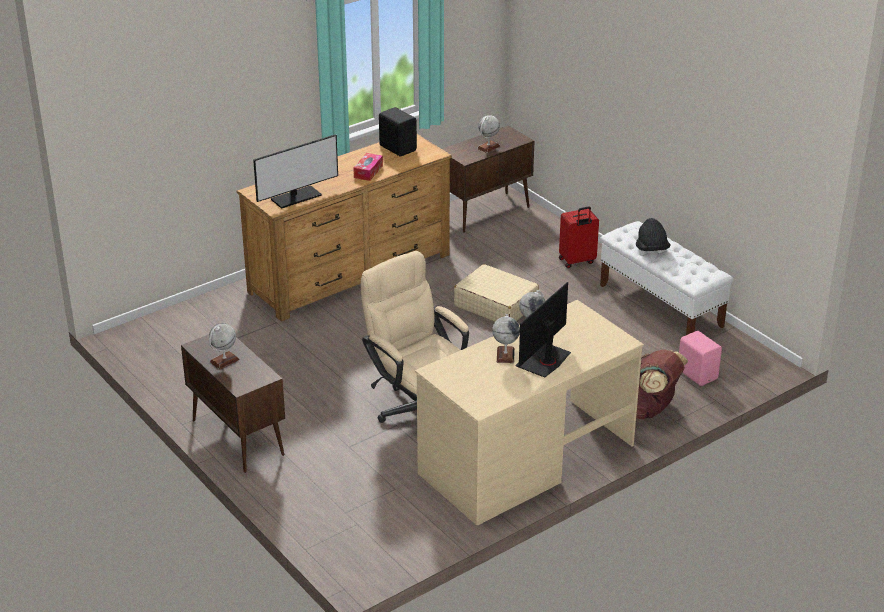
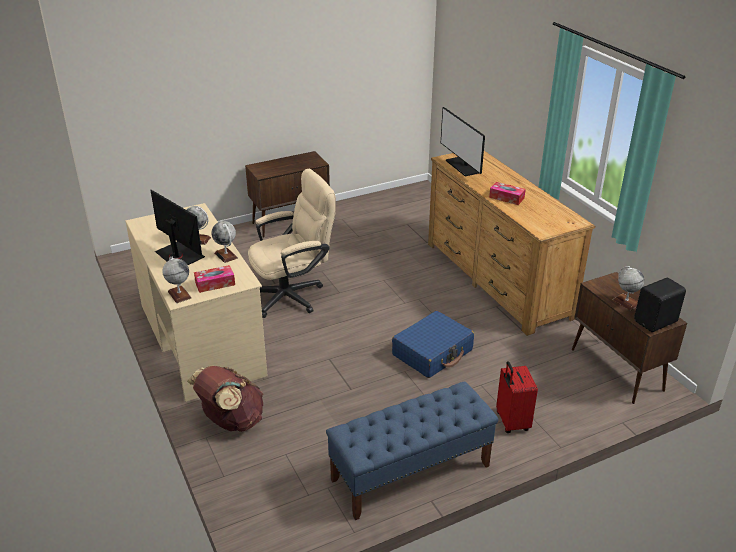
camera: 100 degrees right, 0 degrees up
(224, 361) = (288, 162): globe -> globe (179, 295)
(398, 148) = (554, 215): black speaker -> black speaker (656, 322)
(495, 305) = (432, 353): beige suitcase -> blue suitcase
(587, 326) = (215, 283): none -> tissue box
(651, 249) = (421, 409): black hat -> none
(661, 306) = (410, 473): white bench -> blue bench
(697, 374) = (273, 473): pink speaker -> none

